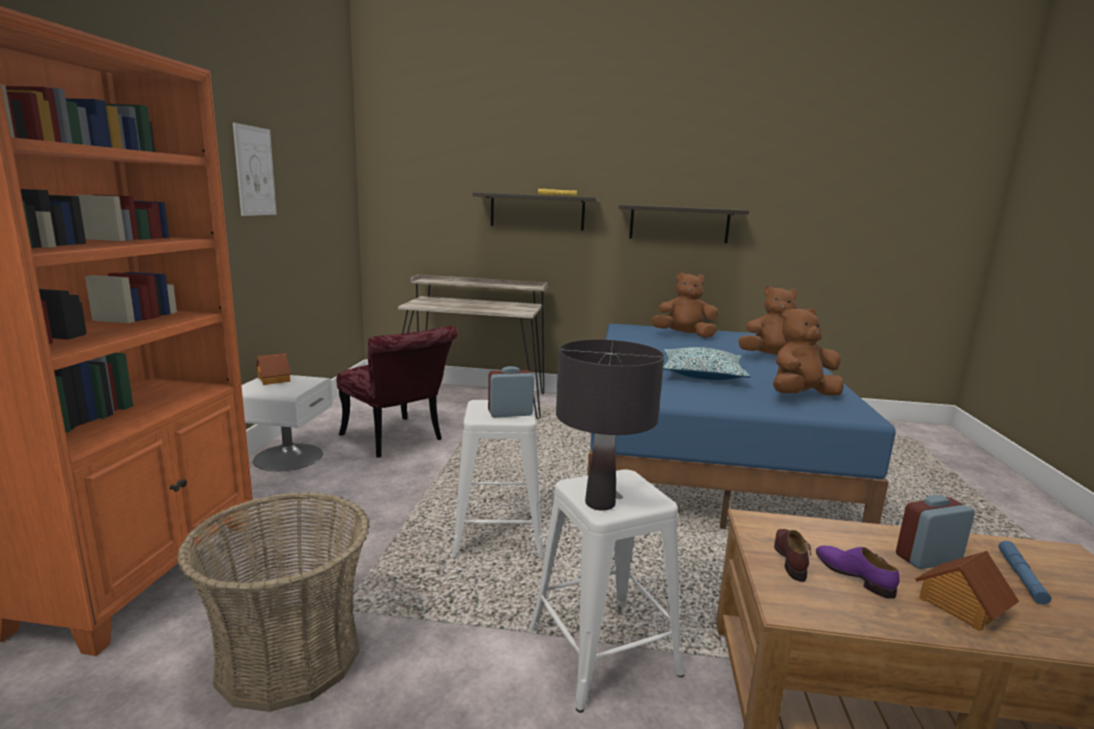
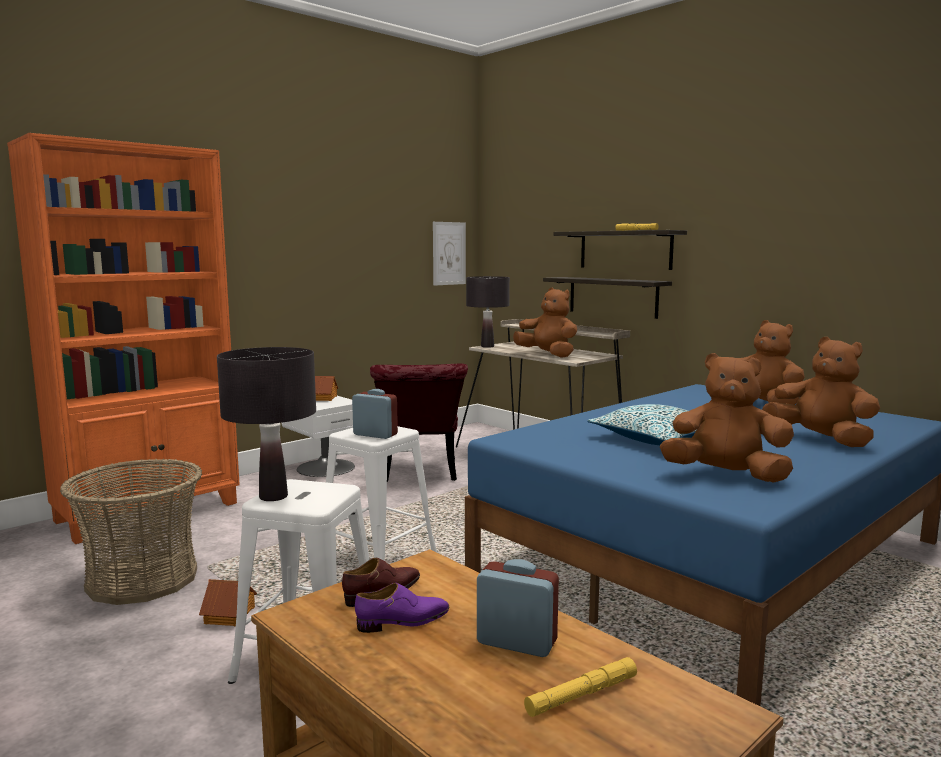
camera: 40 degrees right, 5 degrees down
(255, 171) = (333, 222): picture -> picture (449, 253)
(414, 304) = (487, 346): none -> black table lamp
(490, 309) = (548, 355): none -> brown plush toy
(679, 224) = (785, 258): shelf -> shelf (612, 296)
(853, 575) = (403, 621): purple shoe -> purple shoe turned 60 degrees clockwise
(960, 605) = (439, 677): toy house -> toy house (229, 615)
(1021, 577) = (582, 695): blue flashlight -> yellow flashlight

